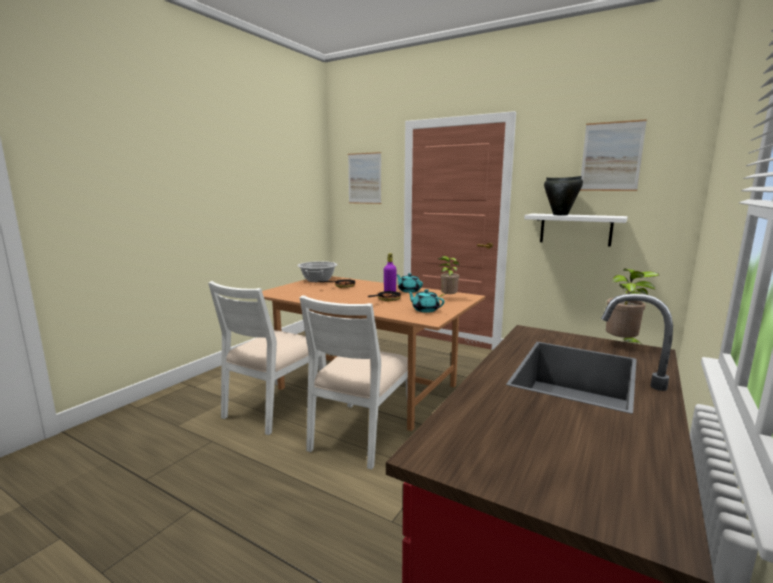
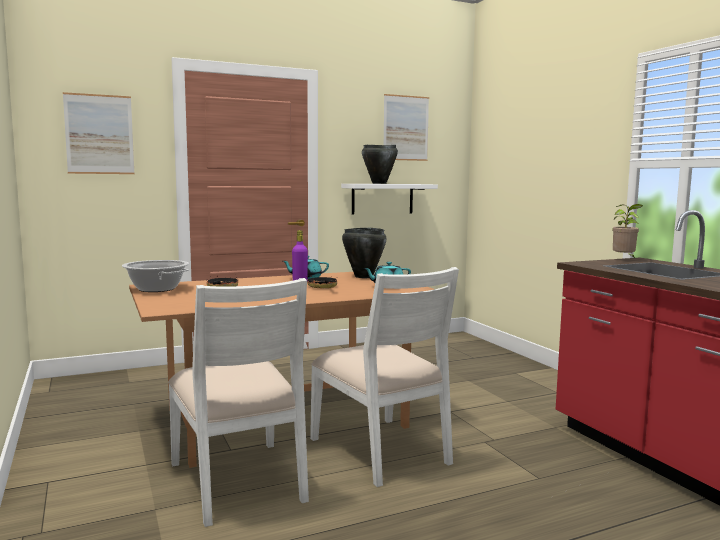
camera: 55 degrees left, 5 degrees down
(447, 298) = (363, 276): potted plant -> black cooking pot

